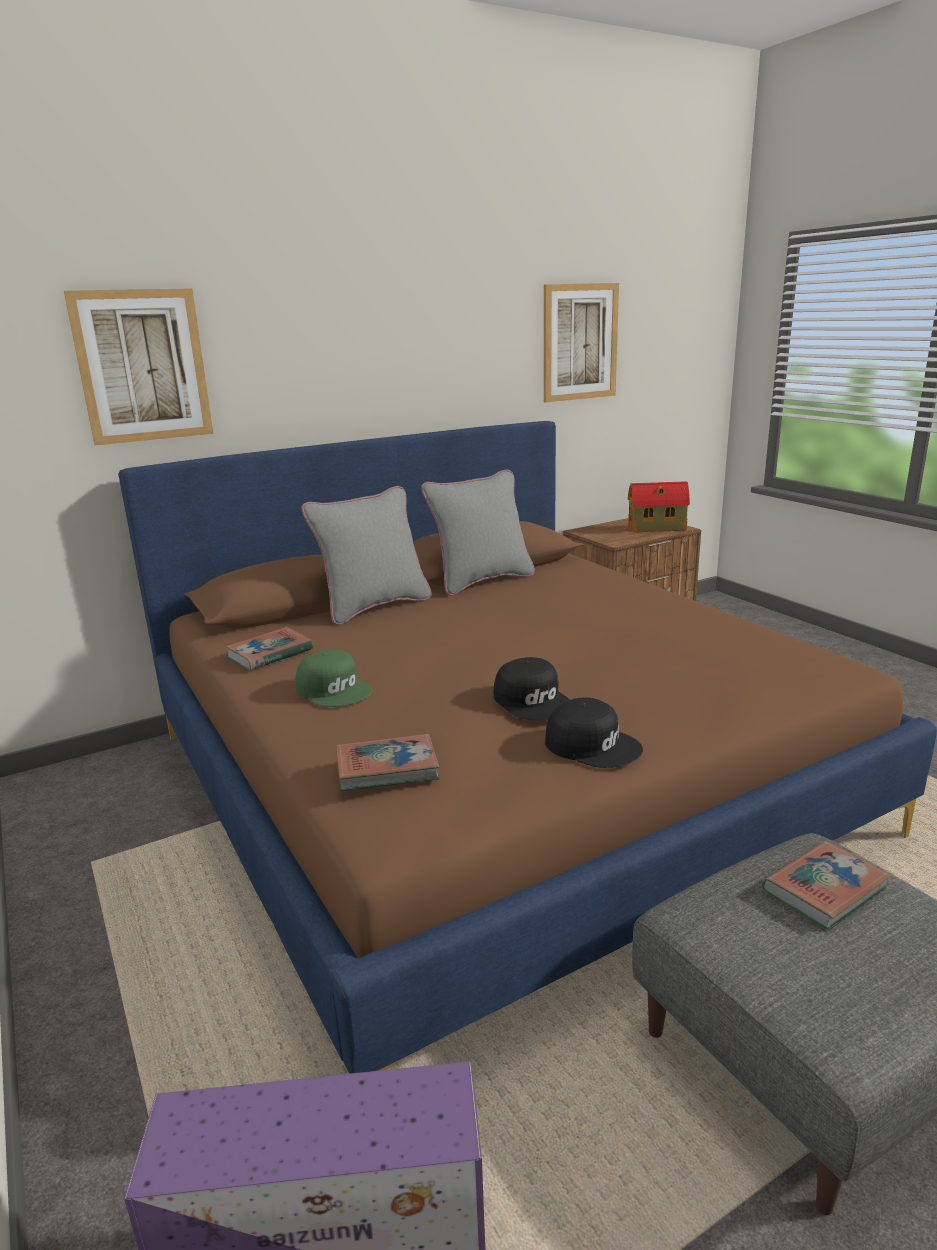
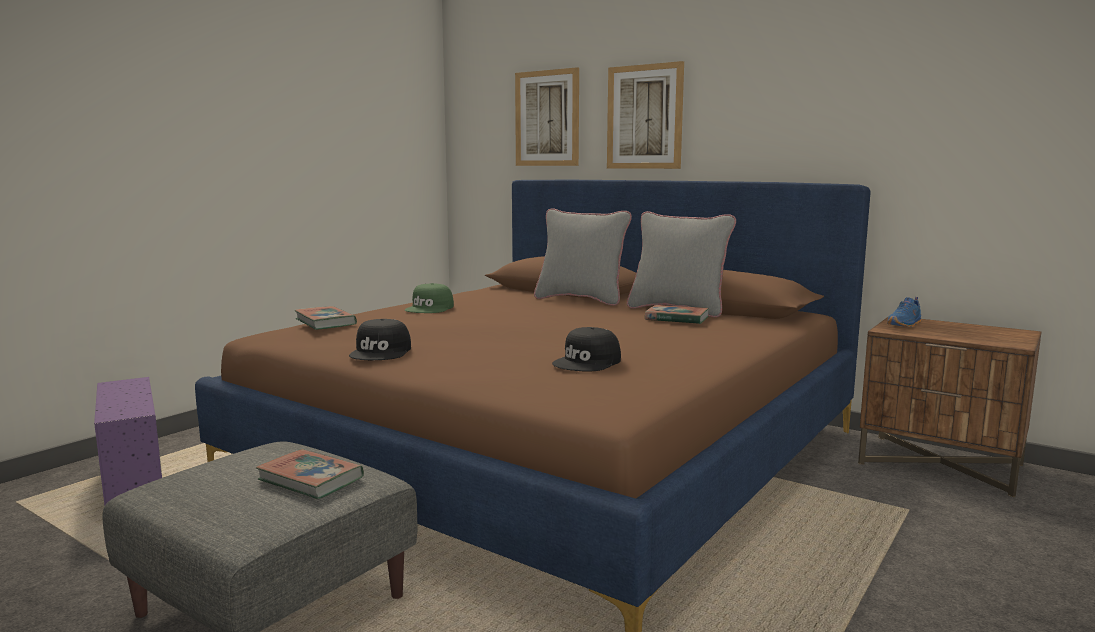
camera: 65 degrees right, 10 degrees down
(270, 654) = (474, 296): book -> book (676, 319)
(533, 700) = (438, 334): black cap -> black cap (588, 362)
(580, 342) = (940, 103): picture -> picture (644, 117)
(601, 535) = (905, 325): none -> blue shoe
(658, 528) = (988, 337): toy house -> none

